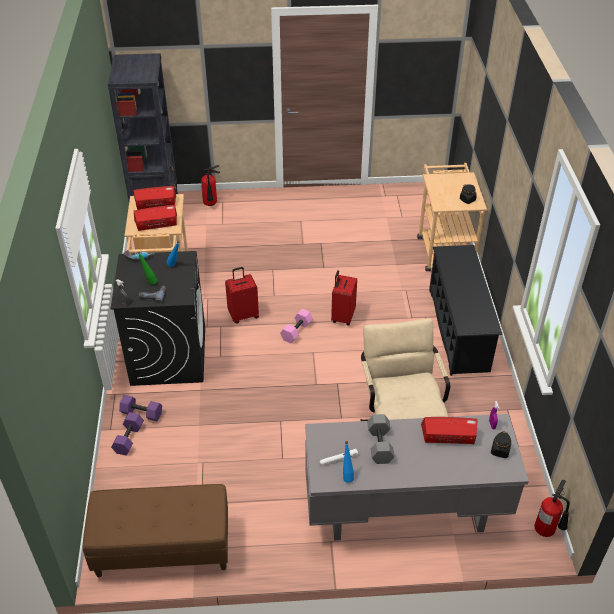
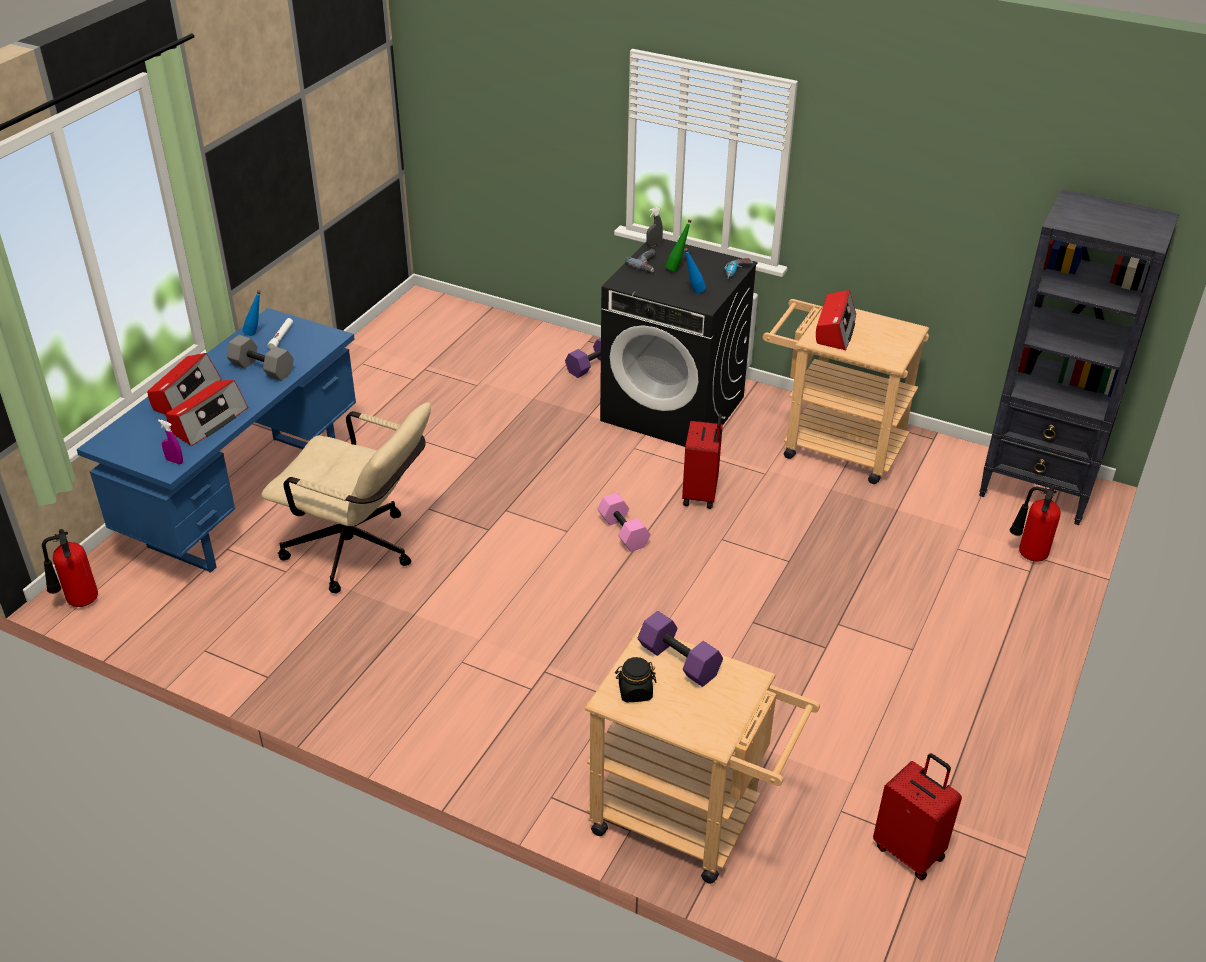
camera: 120 degrees right, 5 degrees down
(129, 439) = (560, 349): purple dumbbell -> purple dumbbell (677, 661)
(155, 203) = (890, 341): radio -> radio (185, 395)
(162, 549) = (399, 333): brown bench -> none
(342, 316) = (614, 592): red suitcase -> red suitcase (909, 851)
(404, 512) = (246, 499): grey desk -> blue desk
(458, 329) = (467, 715): black shoe rack -> none
(500, 451) = (137, 448): black jar -> none

